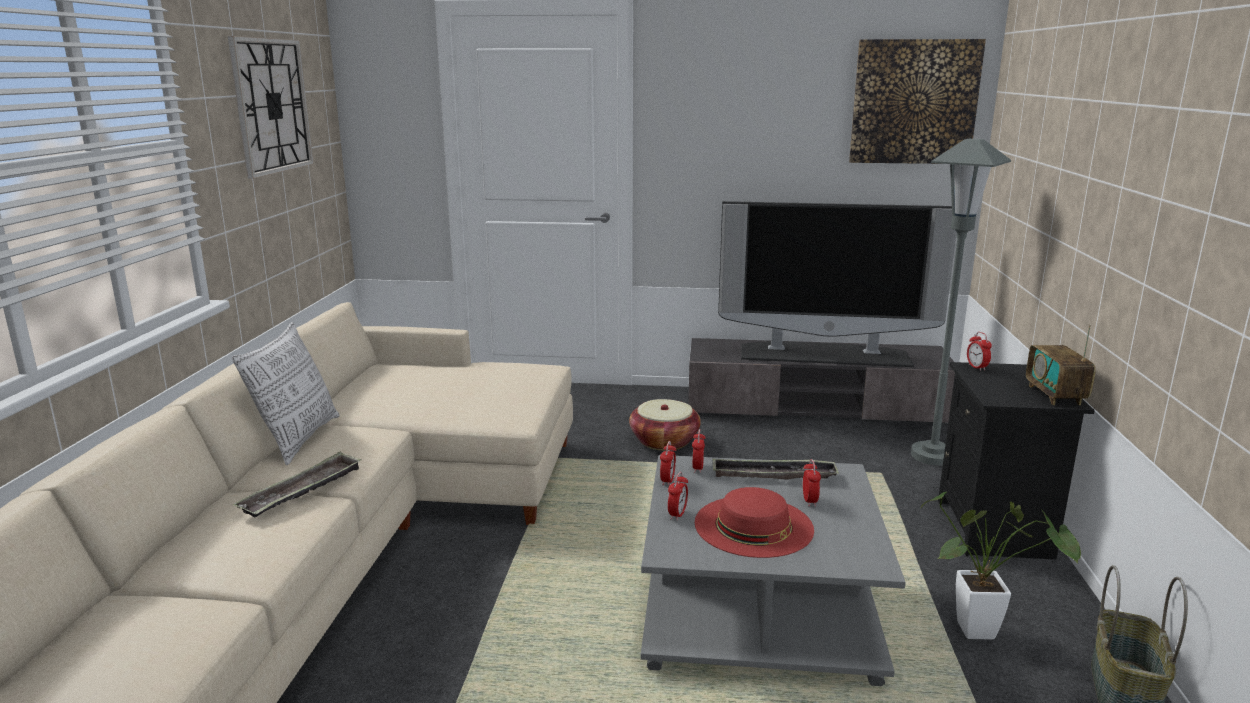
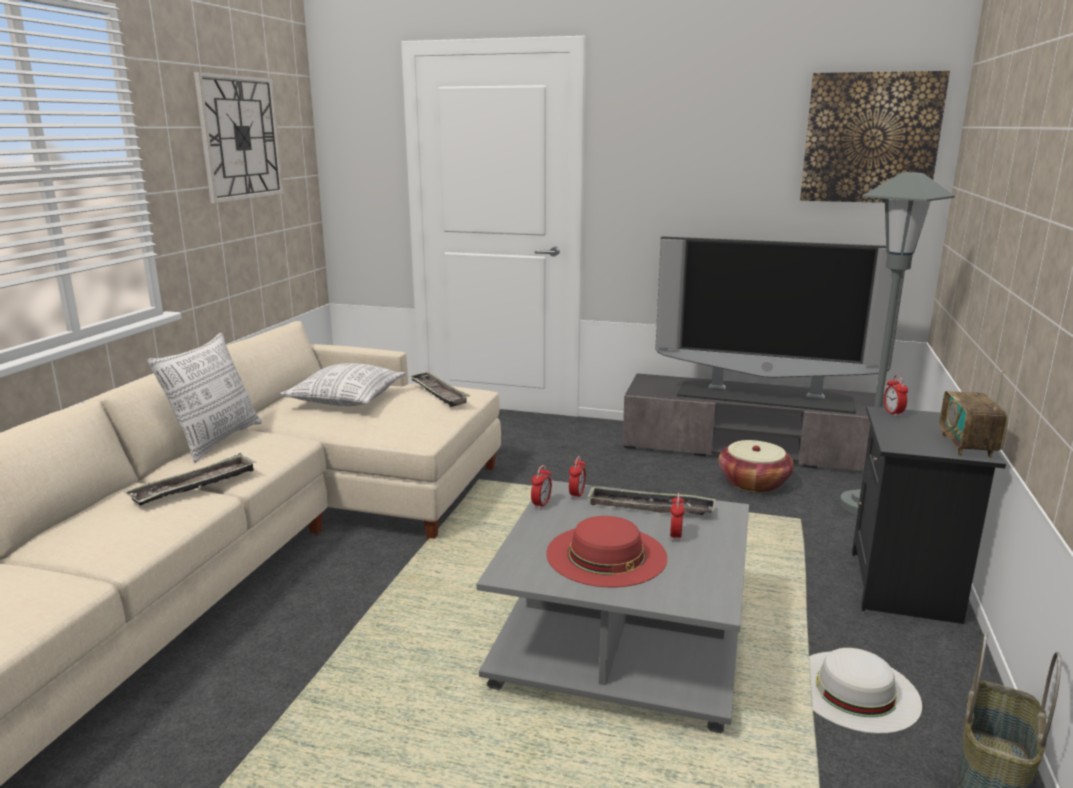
camera: 10 degrees right, 0 degrees up
(420, 385) = (347, 400): none -> pillow
(513, 372) = (438, 393): none -> tray
(664, 441) = (589, 471): basket -> basket (753, 483)
(677, 514) = (535, 537): alarm clock -> none
(985, 631) = (855, 690): potted plant -> white hat

